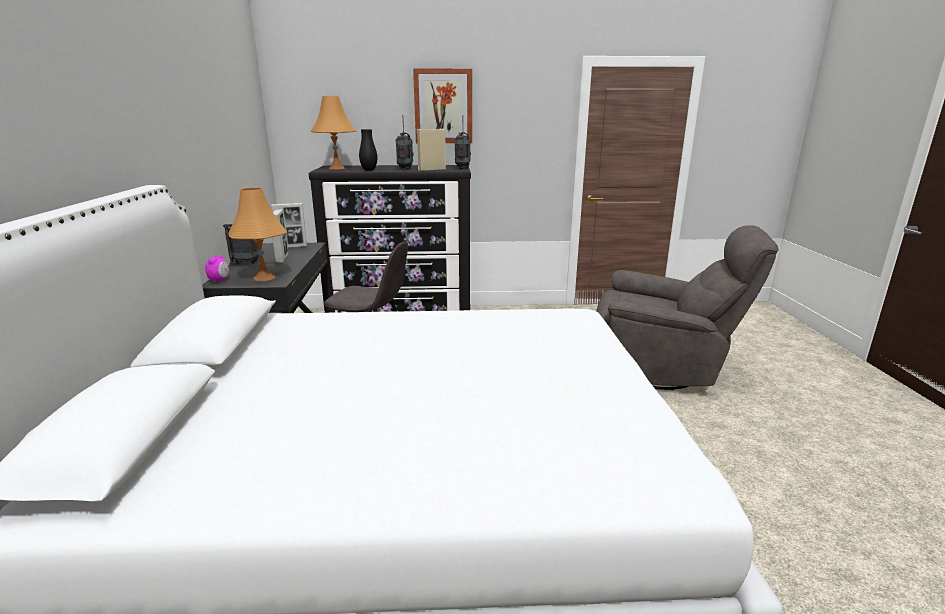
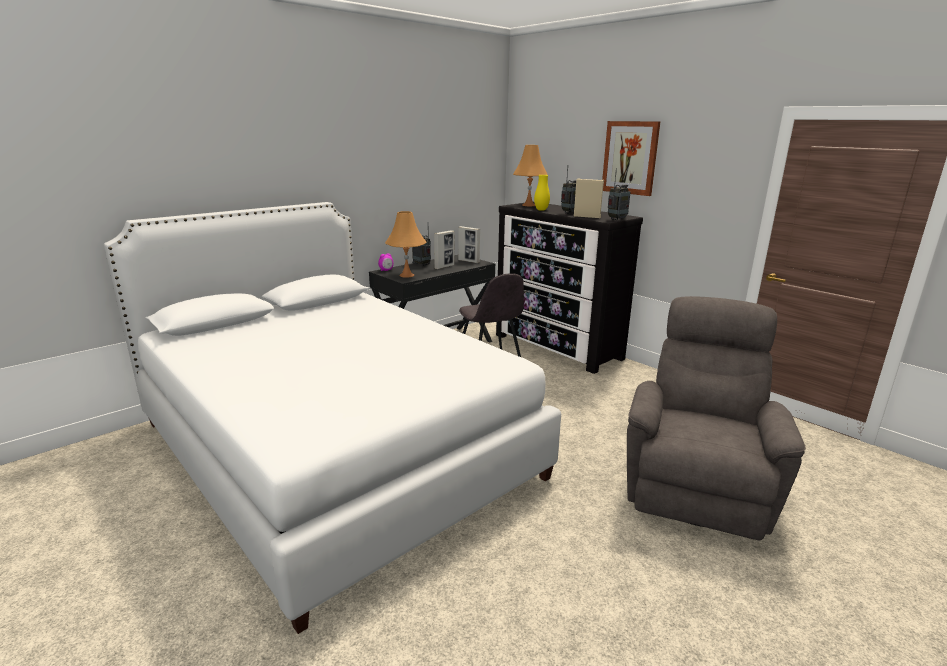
camera: 50 degrees right, 0 degrees up
(369, 170) = (541, 210): black vase -> yellow vase
(661, 368) = (696, 484): grey armchair -> grey armchair turned 135 degrees counterclockwise

